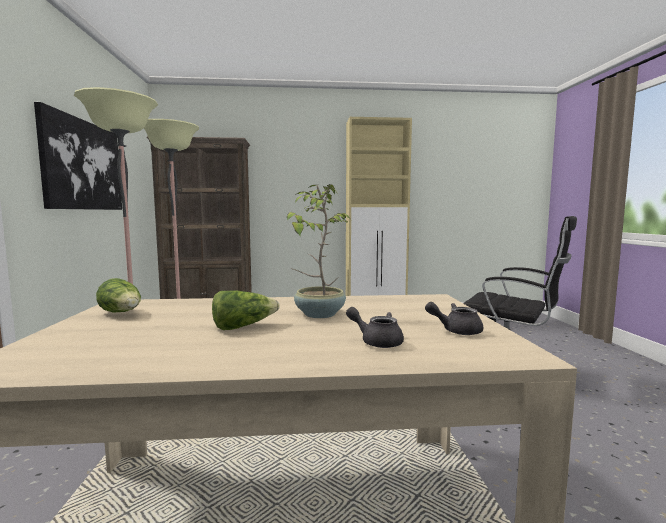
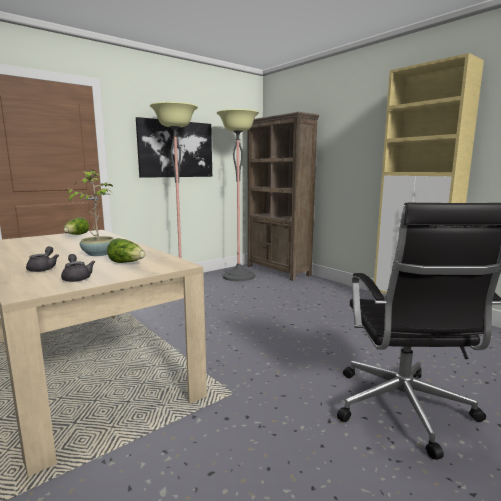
camera: 55 degrees right, 5 degrees up
(243, 326) = (62, 249): lettuce -> lettuce (127, 263)

